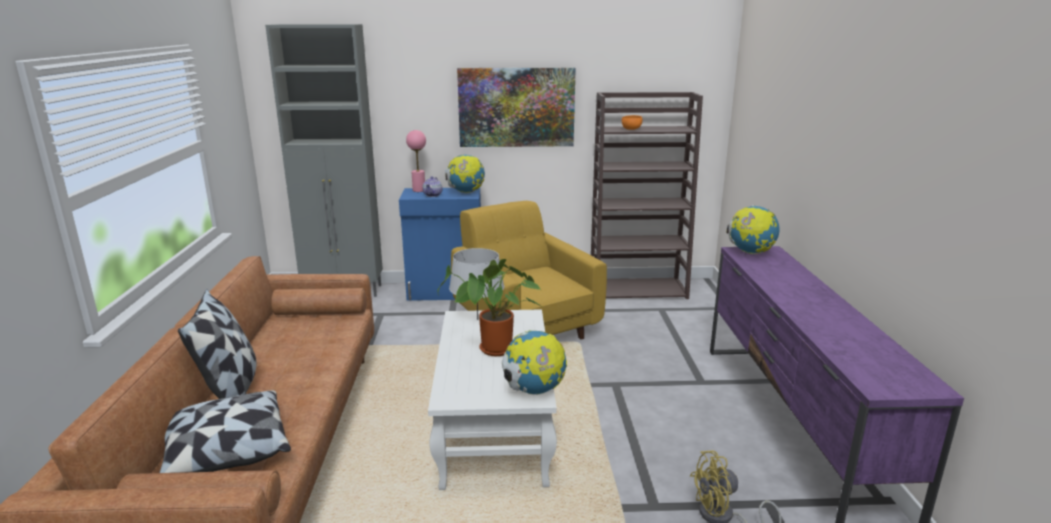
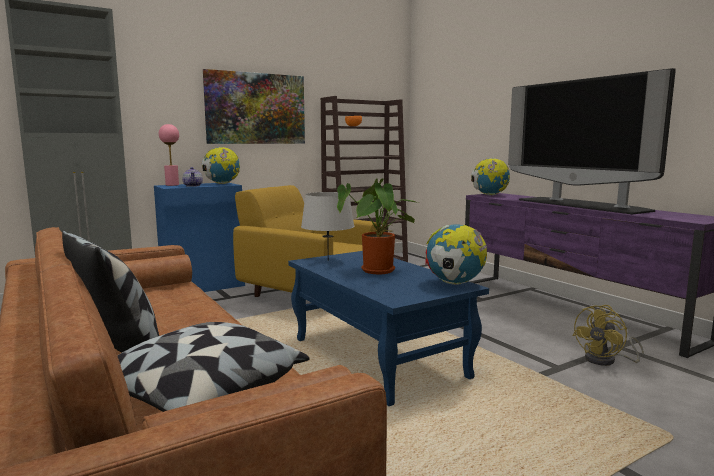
camera: 30 degrees left, 10 degrees down
(494, 430) = (376, 357): white coffee table -> blue coffee table
(816, 307) = (583, 205): none -> television

